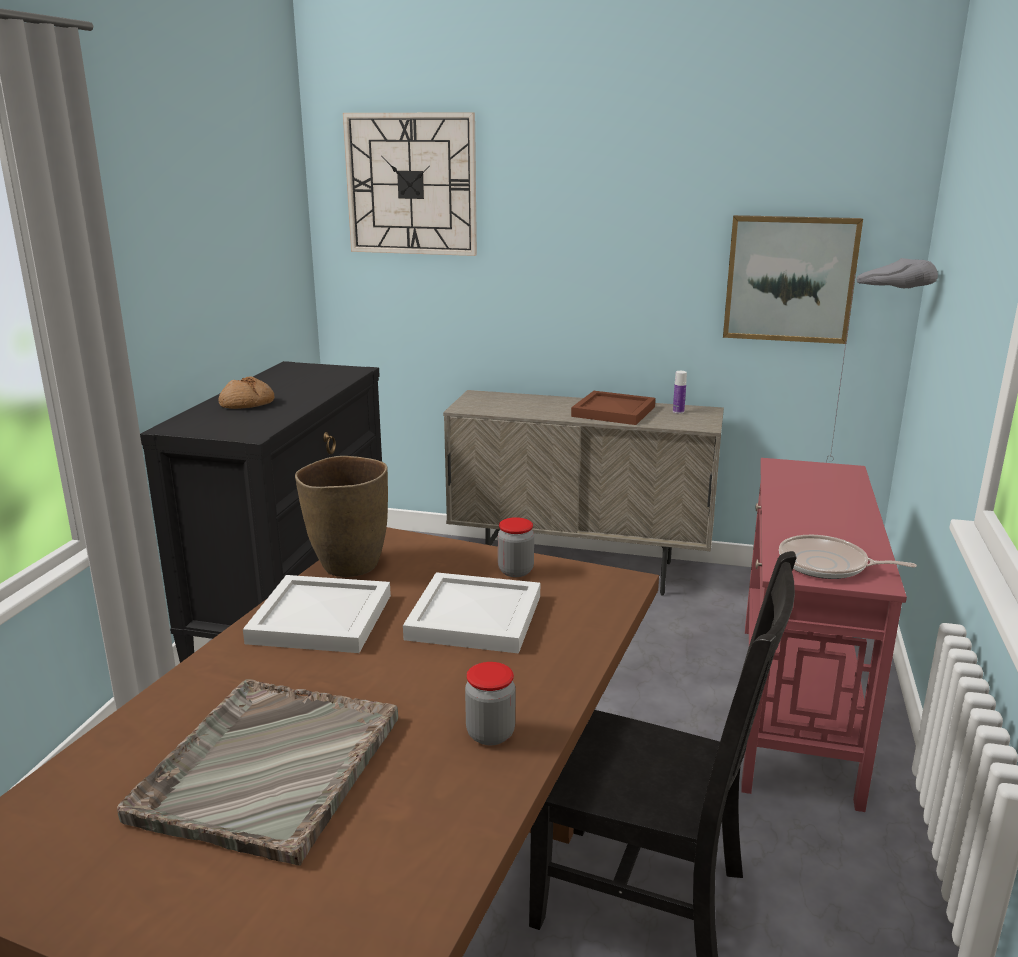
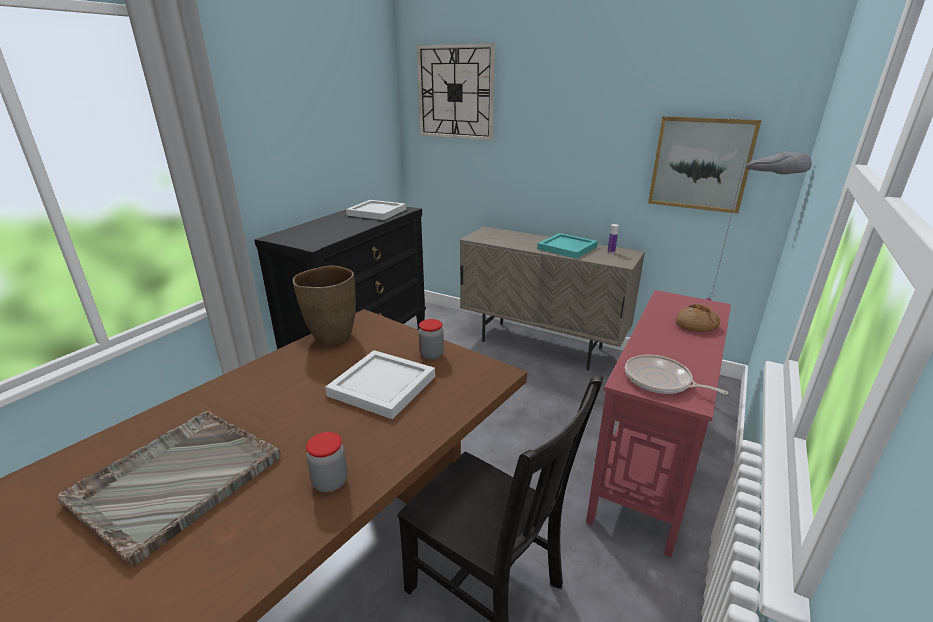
camera: 15 degrees right, 5 degrees up
(247, 404) = (327, 226): bread -> bread (696, 325)
(322, 619) = (289, 373): white tray -> white tray (377, 212)
(612, 411) = (566, 248): brown tray -> turquoise tray

